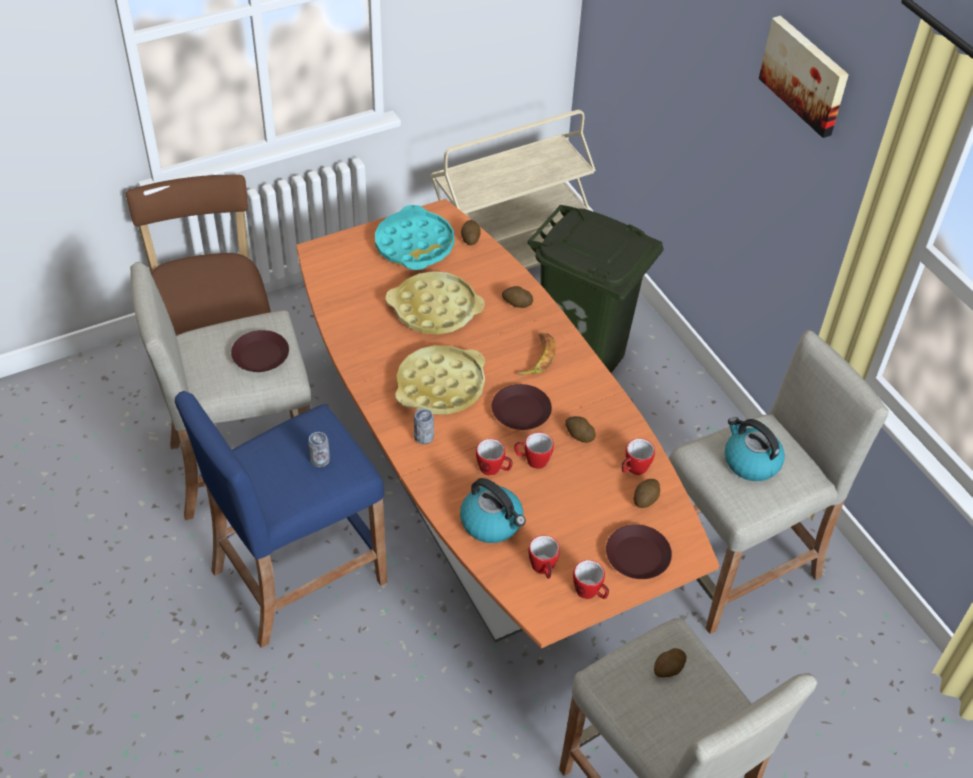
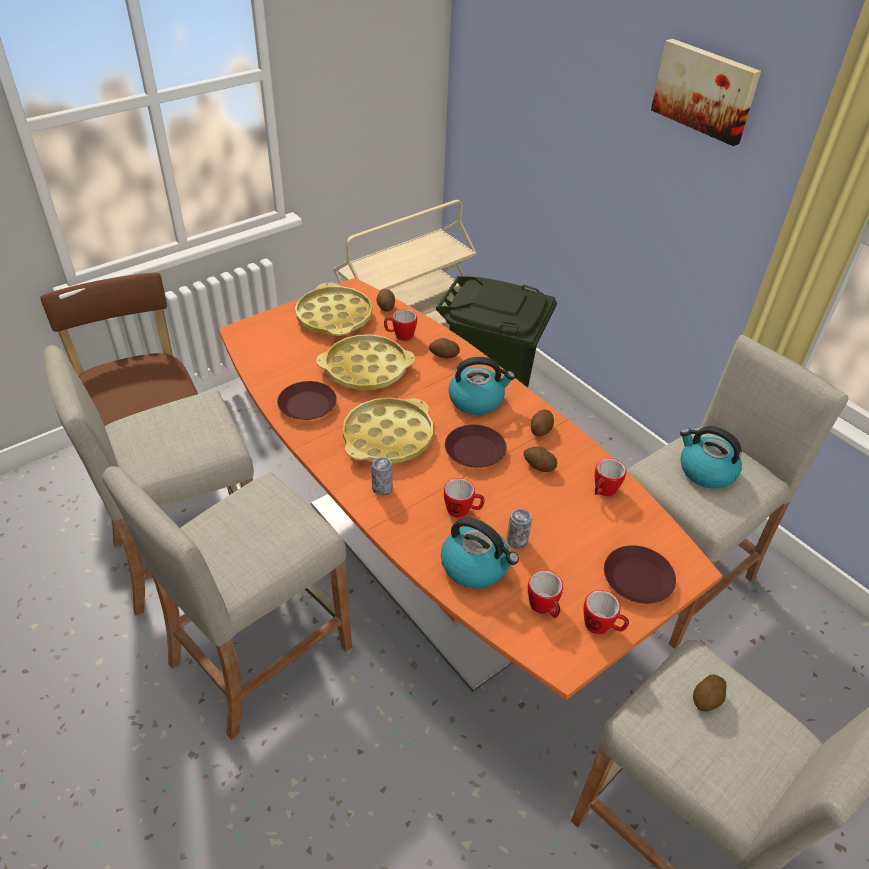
camera: 10 degrees left, 5 degrees down
(260, 355) = (196, 433): brown plate -> brown plate (307, 405)
(298, 575) = (260, 654): blue stool -> beige stool
(320, 460) = (274, 528): can -> can (517, 541)
(414, 245) = (334, 317): turquoise tray -> yellow tray
(532, 460) = (499, 496): mug -> mug (400, 336)
(537, 358) = (477, 400): banana -> kettle
(645, 499) = (625, 519): potato -> potato (540, 429)

